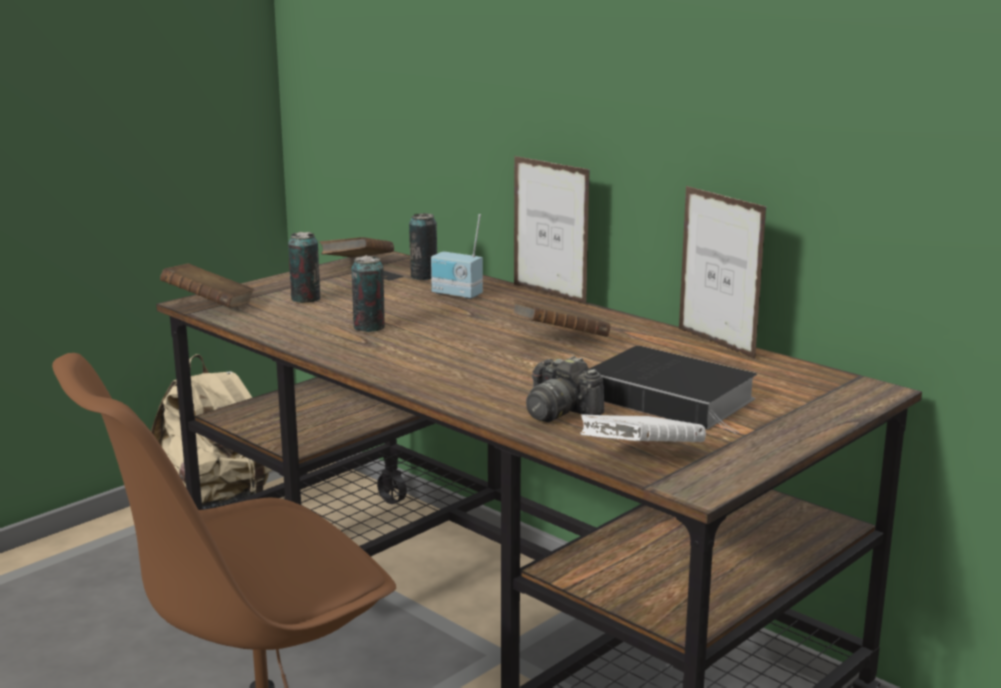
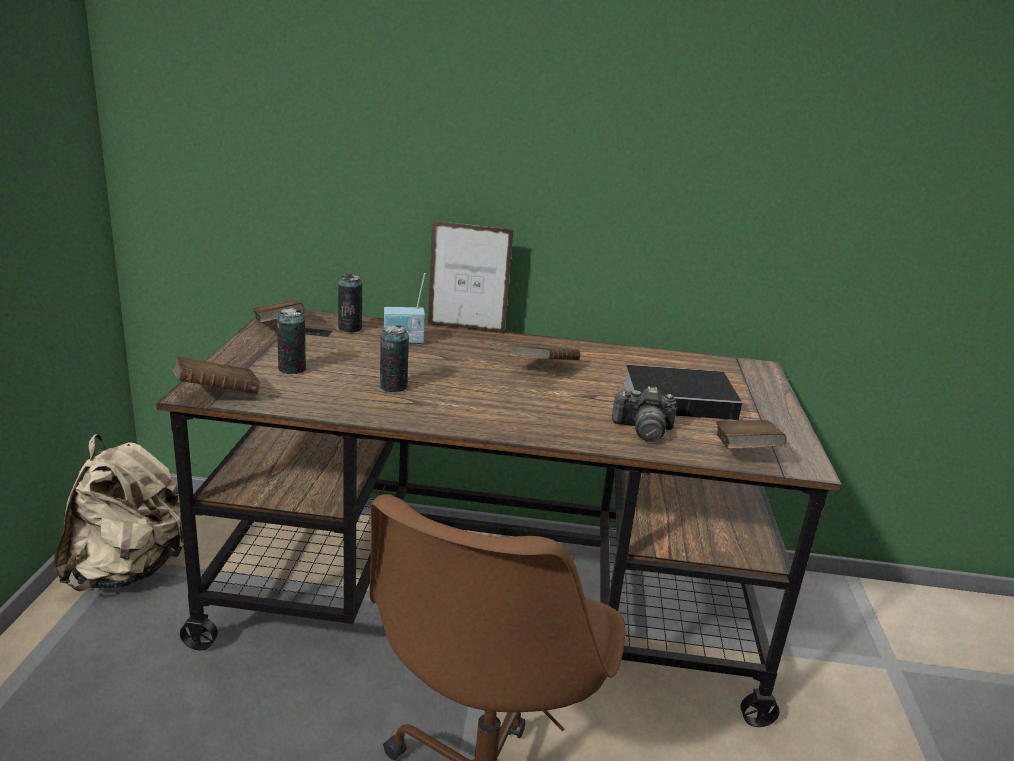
camera: 40 degrees left, 5 degrees up
(641, 457) = (744, 453): white book -> brown book
(715, 343) = (630, 350): picture frame -> none

